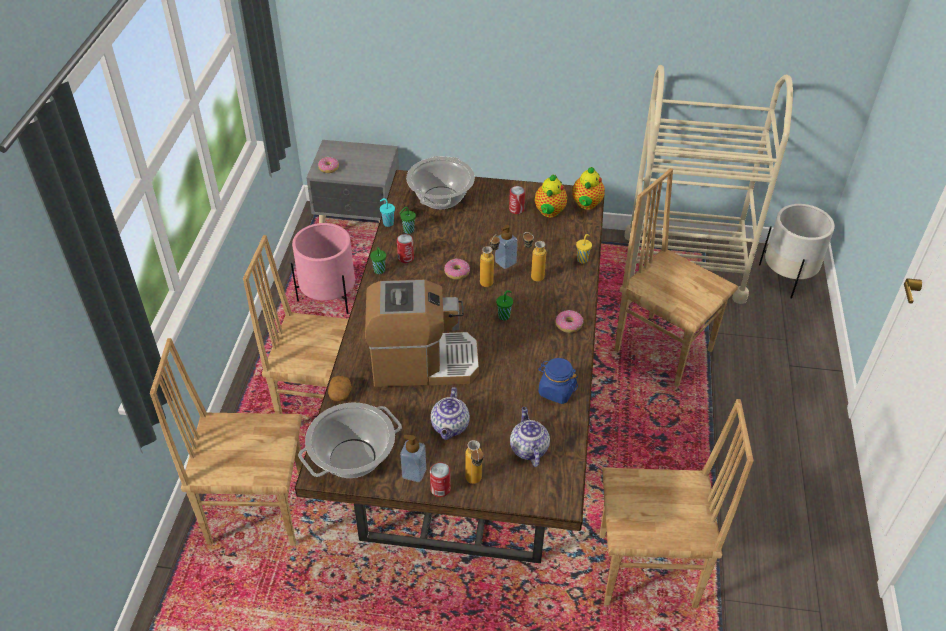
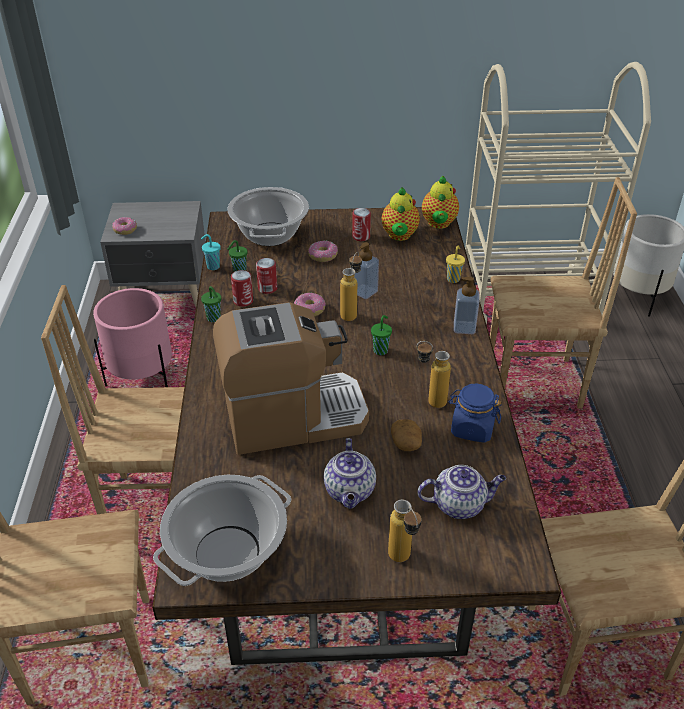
camera: 10 degrees left, 5 degrees down
(340, 394) = (194, 471): potato -> potato (406, 443)
(414, 473) = (317, 560): soap dispenser -> soap dispenser (464, 328)
(440, 489) = (358, 576): can -> can (267, 288)
(528, 448) = (459, 504): teapot -> teapot turned 105 degrees clockwise
(532, 276) = (400, 302): bottle -> bottle (429, 401)
(569, 325) = (461, 350): donut -> donut (323, 256)
(663, 349) = (534, 385): brown chair -> brown chair turned 150 degrees clockwise

